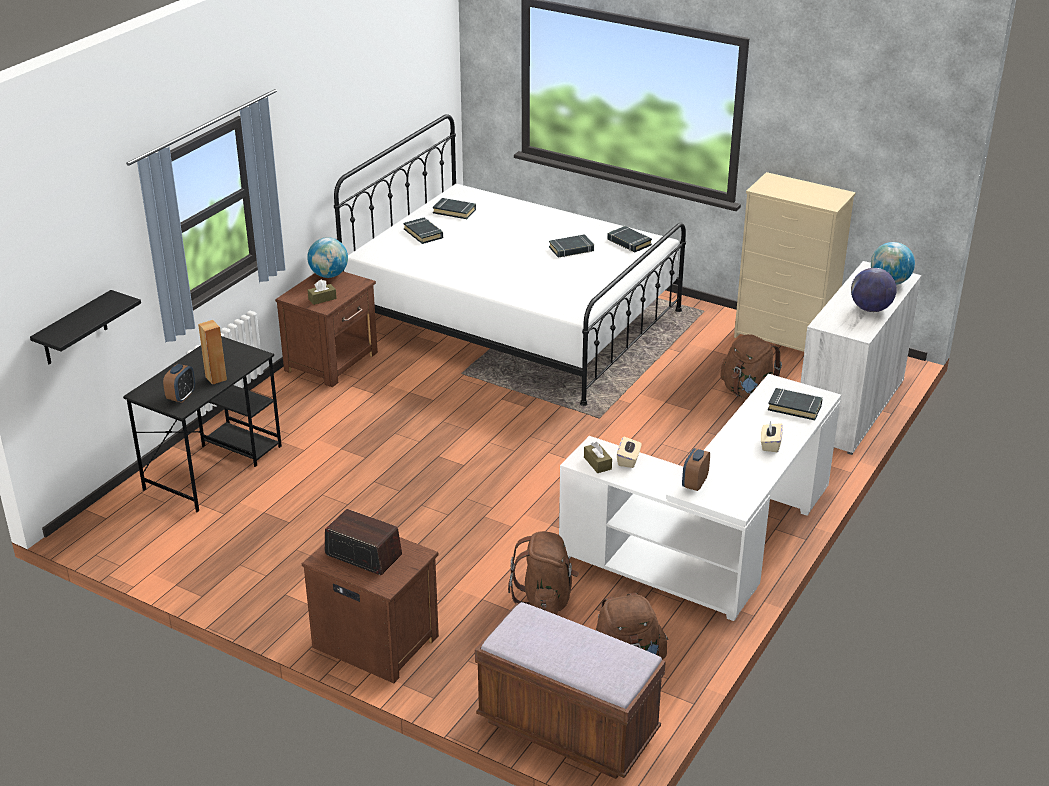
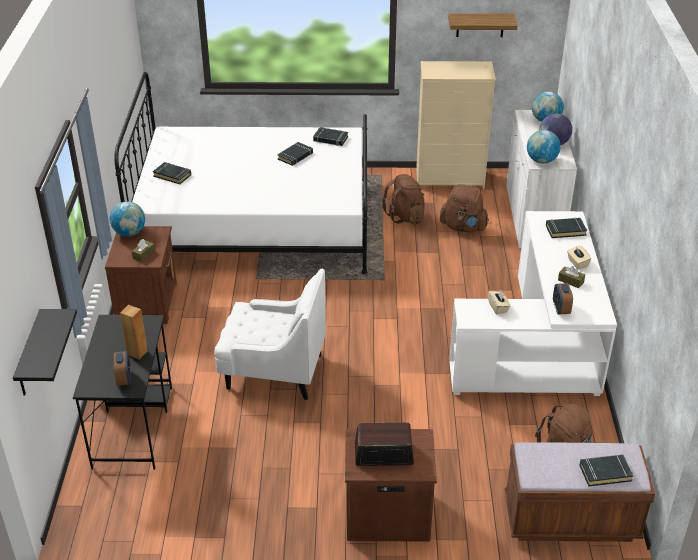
camera: 30 degrees left, 5 degrees up
(393, 466) = (273, 371): none -> white armchair
(454, 211) = (178, 150): black book -> black book (605, 472)
(545, 600) = (472, 432): brown backpack -> brown backpack (405, 217)
(597, 463) = (480, 317): brown tissue box -> brown tissue box (570, 281)
(833, 322) = (541, 161): none -> globe
(845, 140) = (480, 25): none -> shelf

